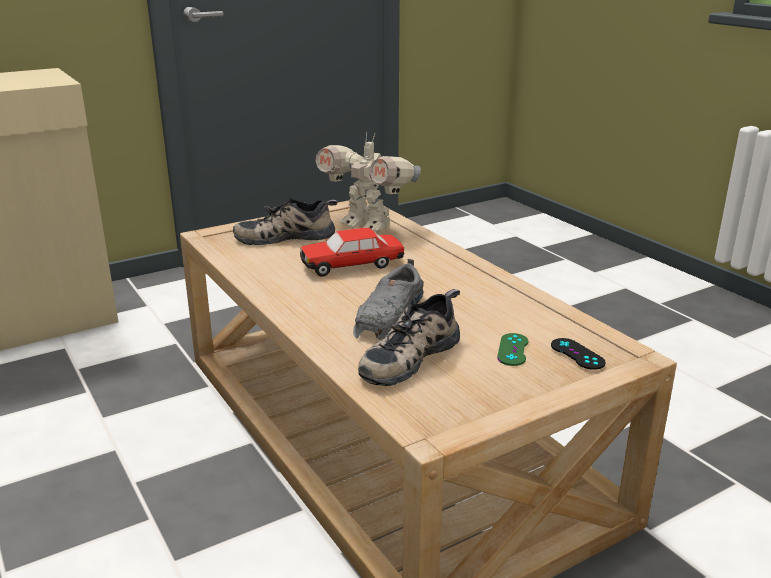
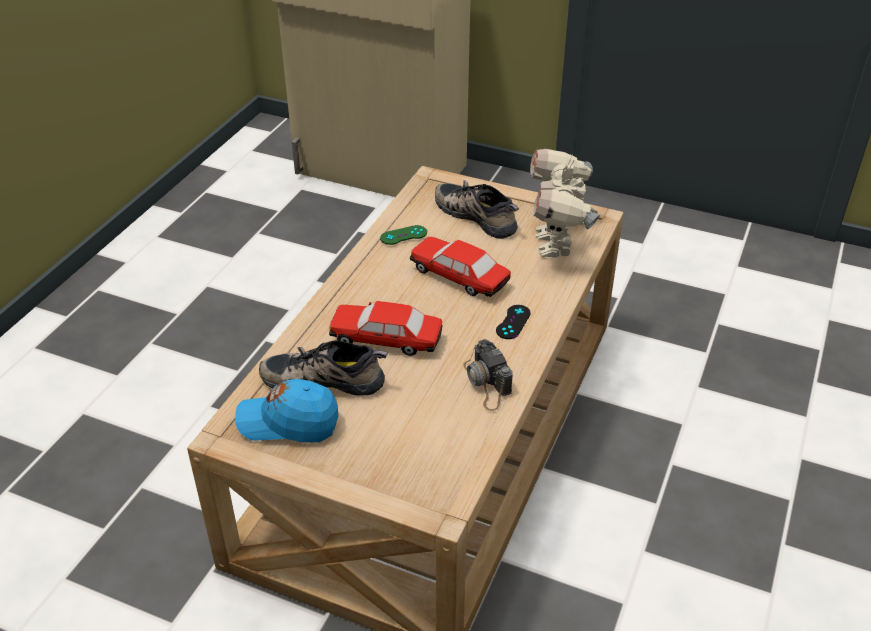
camera: 55 degrees right, 15 degrees up
(389, 315) = (386, 339): grey shoe -> toy car
(450, 392) = (288, 422): none -> blue cap
(499, 293) = (487, 383): none -> camera
(513, 349) = (390, 431): green game controller -> green game controller (403, 235)
(577, 354) = (412, 472): black game controller -> black game controller (513, 322)

